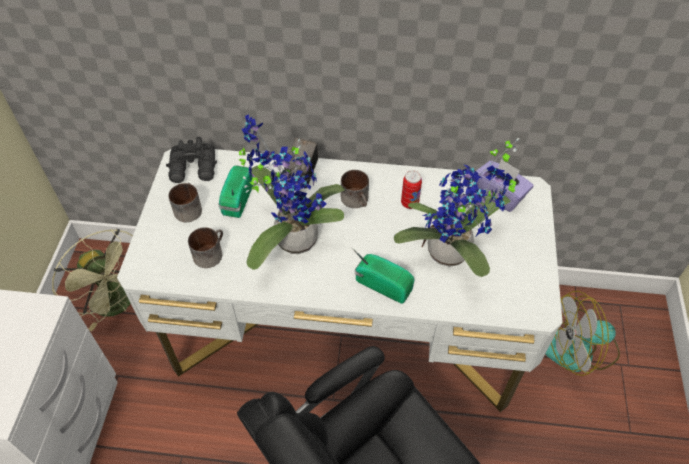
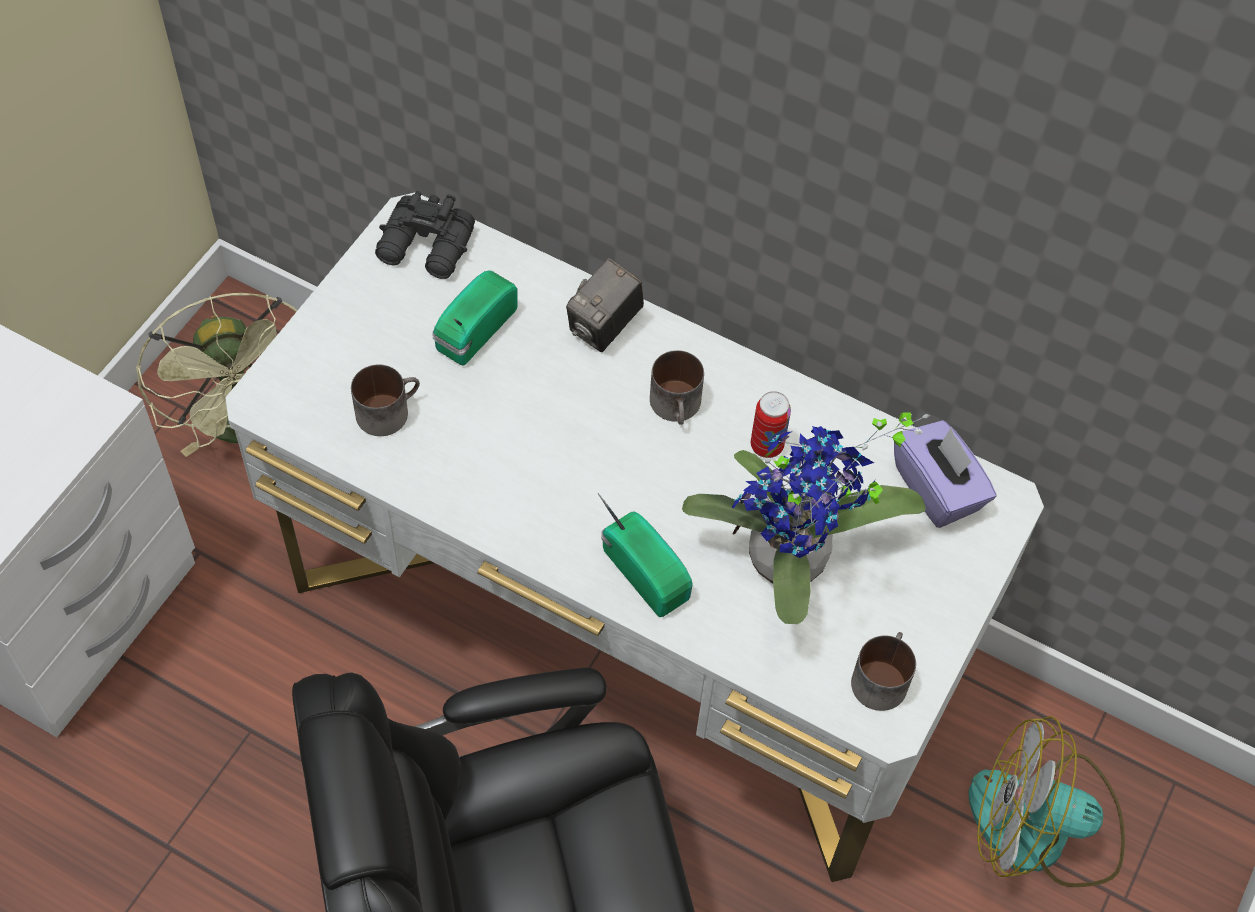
camera: 20 degrees right, 5 degrees up
(187, 208) = (385, 317): mug -> mug (879, 677)
(291, 237) = (533, 432): potted plant -> none

